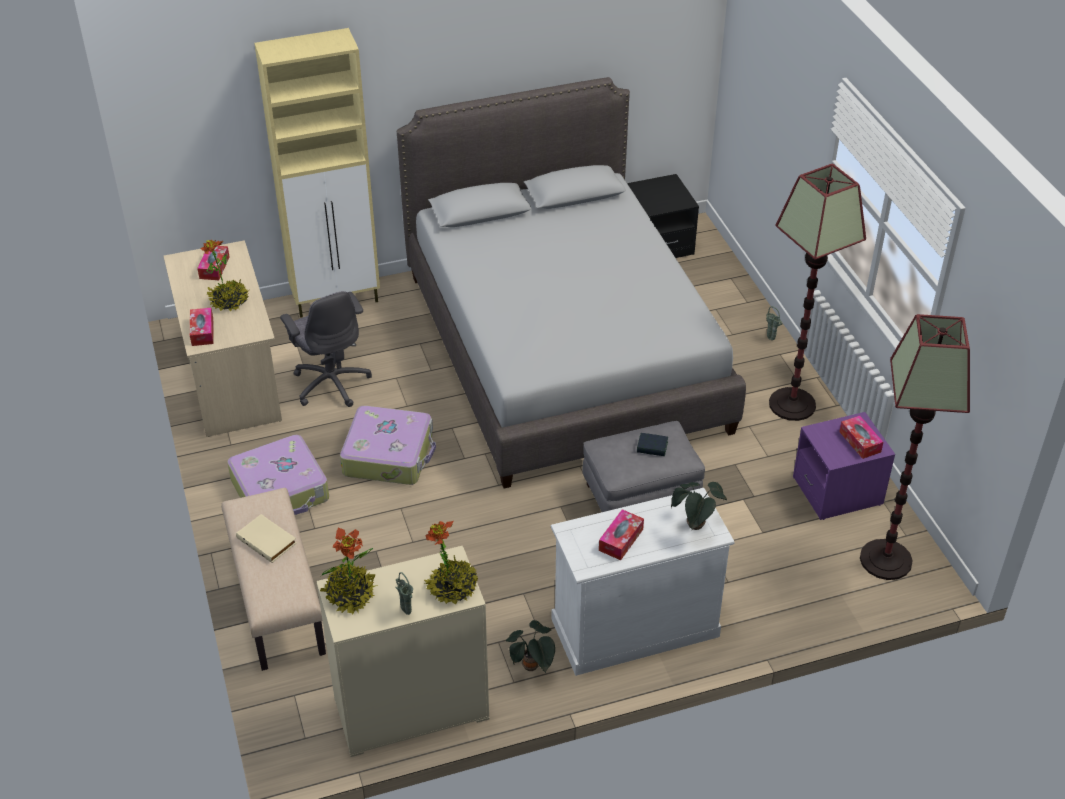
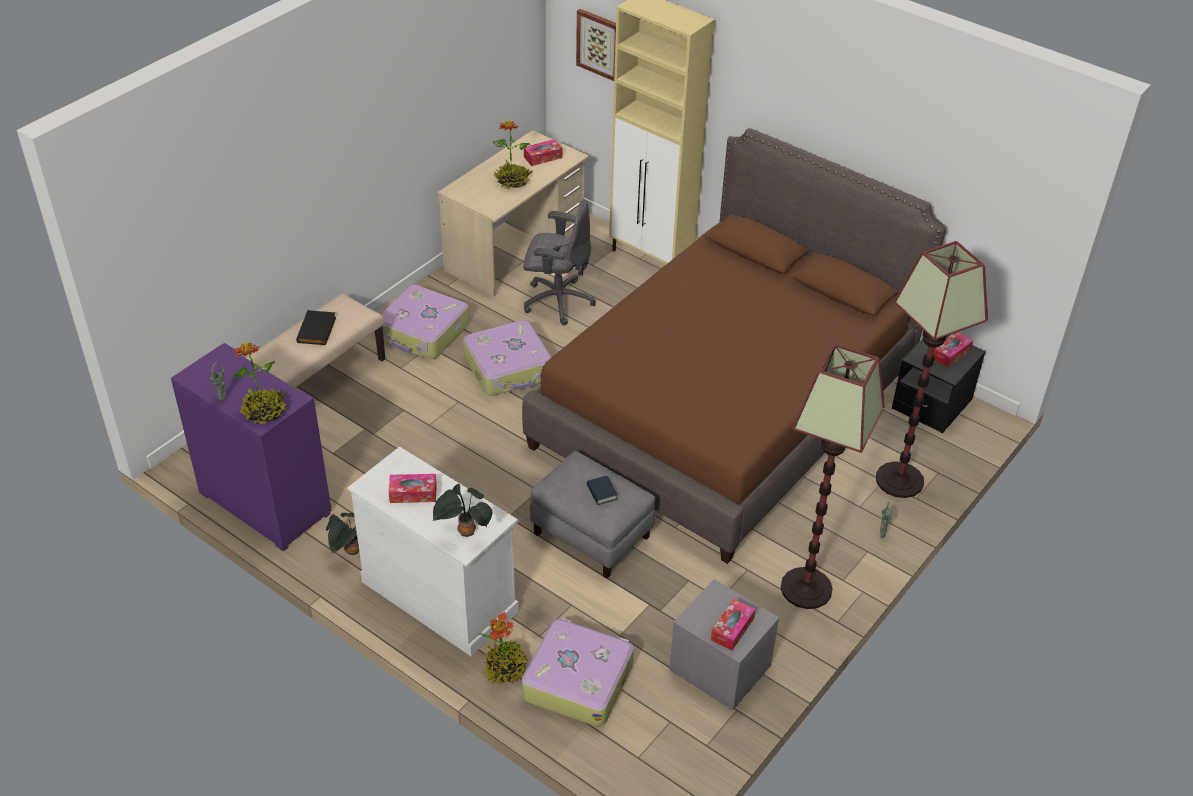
camera: 55 degrees right, 0 degrees up
(202, 331) = (468, 186): tissue box -> tissue box (950, 354)
(209, 124) = (599, 44): none -> picture
(268, 540) = (317, 330): beige book -> black book
(331, 383) = (557, 301): grey office chair -> grey office chair turned 105 degrees counterclockwise
(350, 595) = (221, 364): potted plant -> potted plant (505, 668)
(410, 709) = (263, 503): beige cabinet -> purple cabinet
(564, 350) = (724, 409): grey bed -> brown bed
(792, 580) = (577, 680): none -> suitcase
(837, 491) = (720, 669): purple nightstand -> grey nightstand
(886, 559) = (661, 741): floor lamp -> floor lamp (900, 480)

